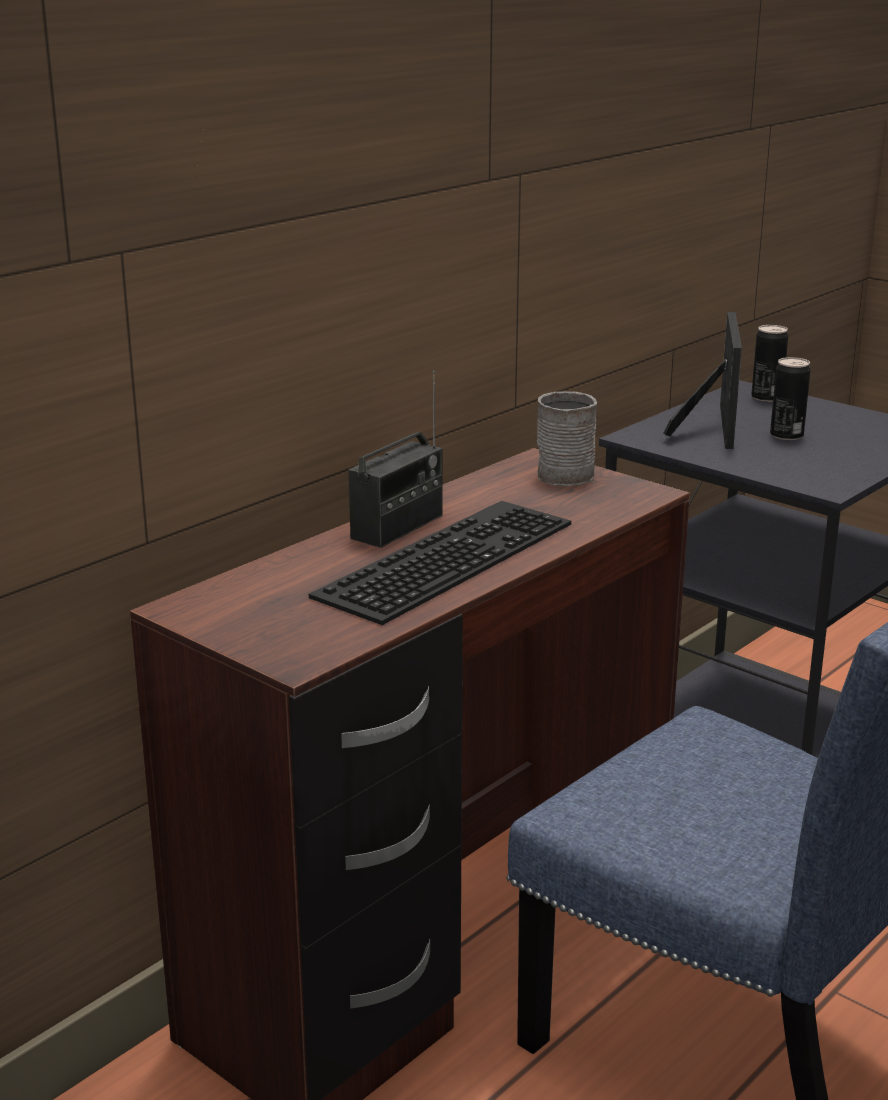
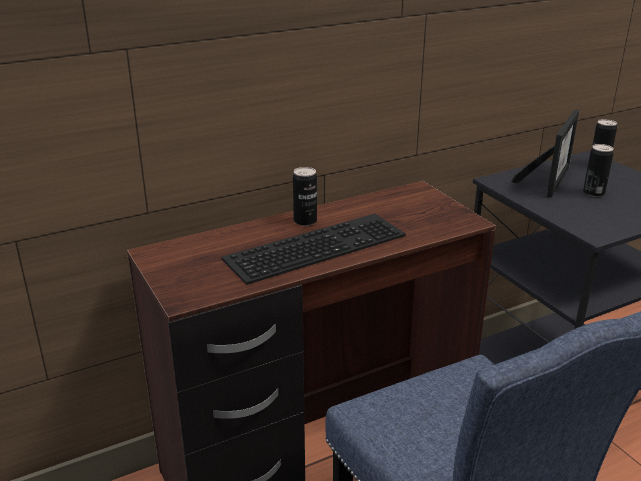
camera: 20 degrees right, 5 degrees up
(397, 527) = (305, 221): radio -> can
(565, 472) = (429, 199): grey mug -> none

